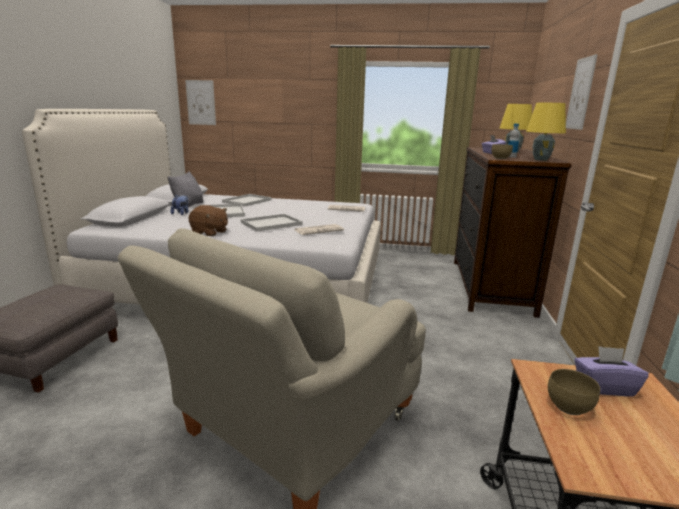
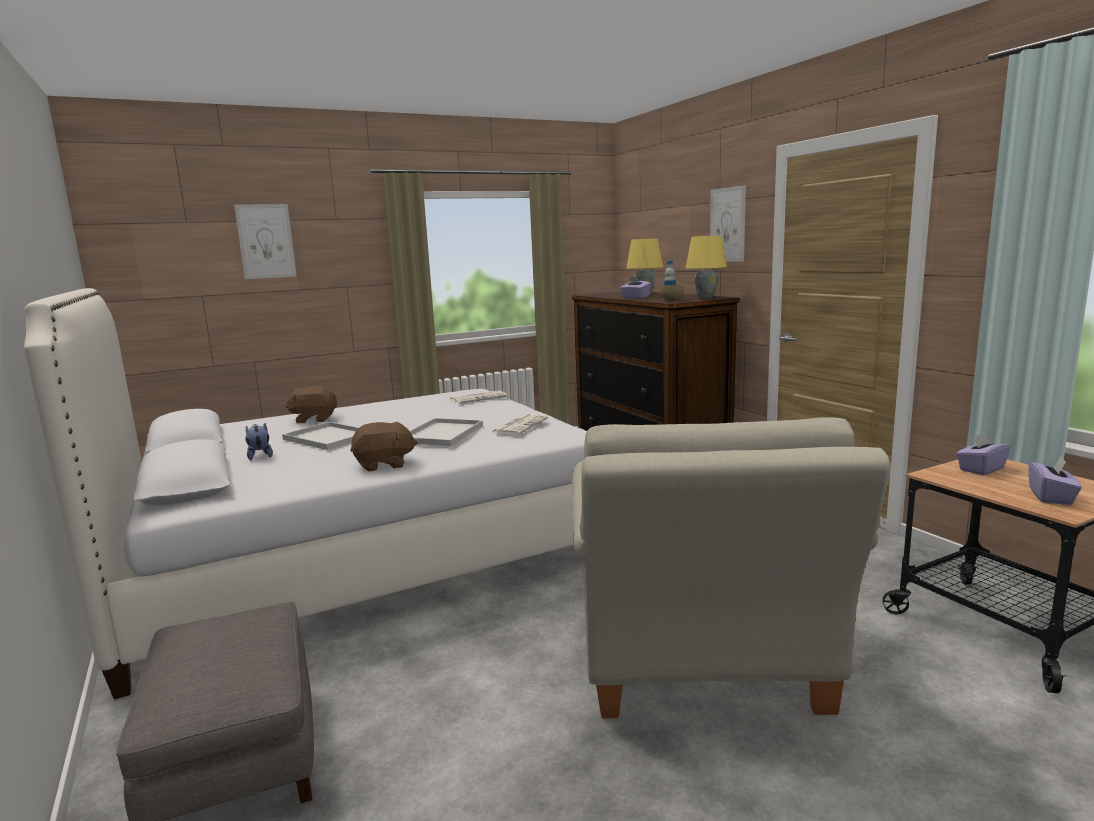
camera: 35 degrees left, 5 degrees down
(188, 205) = (236, 445): grey pillow -> none
(201, 102) = (134, 268): picture -> picture (266, 241)
(247, 201) = (314, 419): white tray -> brown plush toy
(568, 406) = (990, 486): brown bowl -> none
(614, 449) = (1051, 497): none -> purple tissue box

